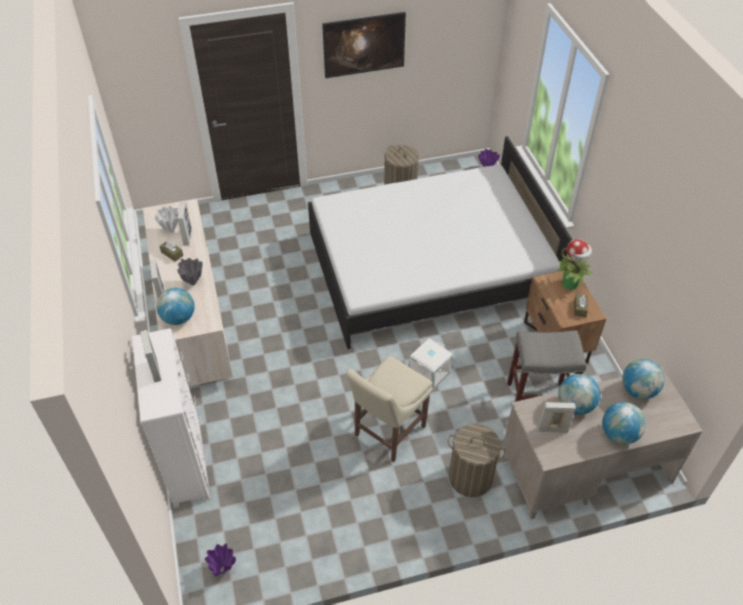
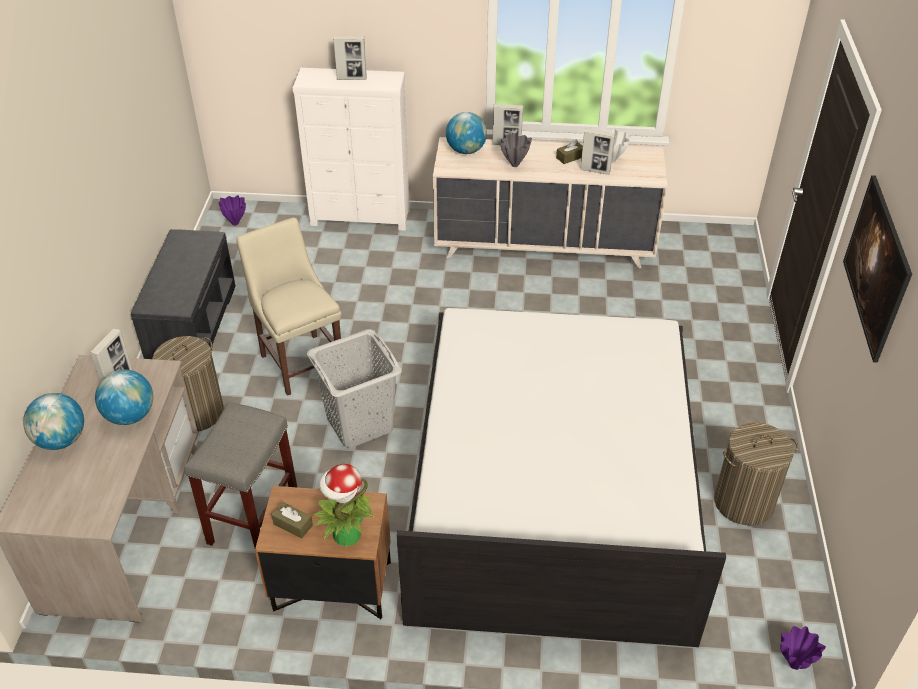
camera: 110 degrees right, 5 degrees down
(379, 533) = (191, 324): none -> grey bench
(430, 373) = (359, 423): white storage box -> grey laundry basket
(638, 390) = (98, 490): globe -> none

